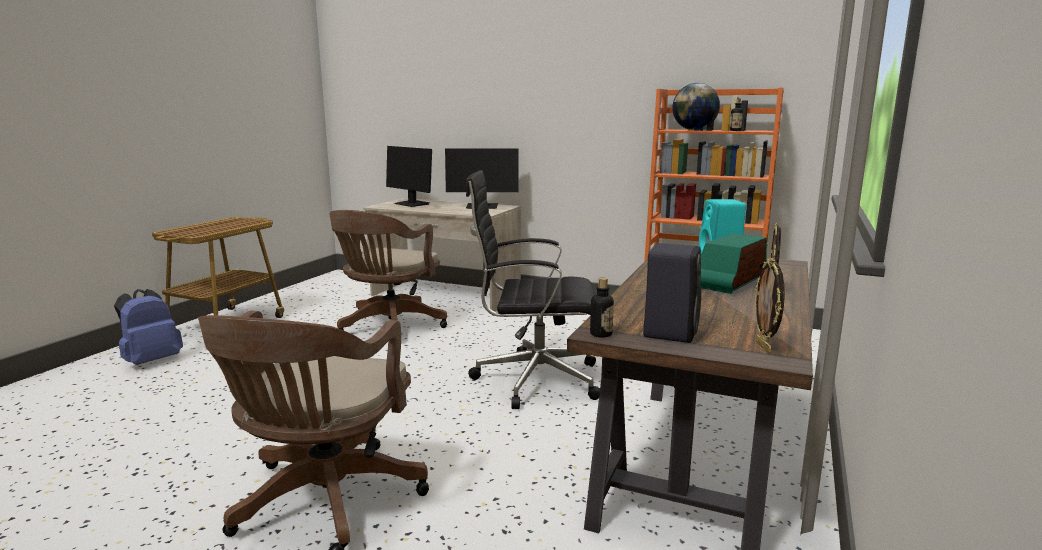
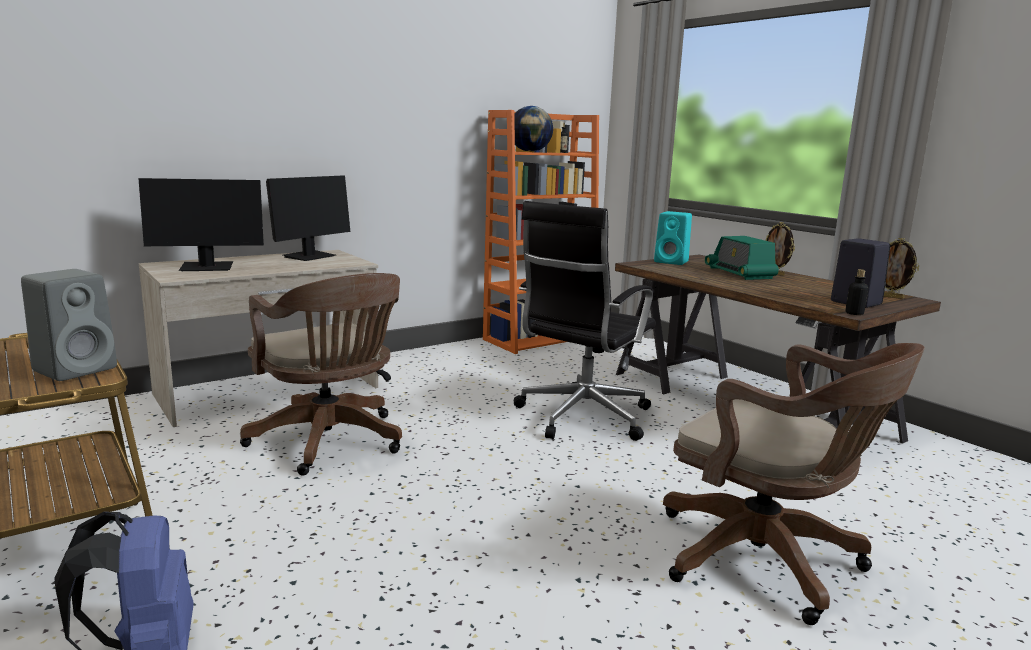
camera: 60 degrees left, 0 degrees up
(205, 231) = (77, 369): none -> grey speaker

